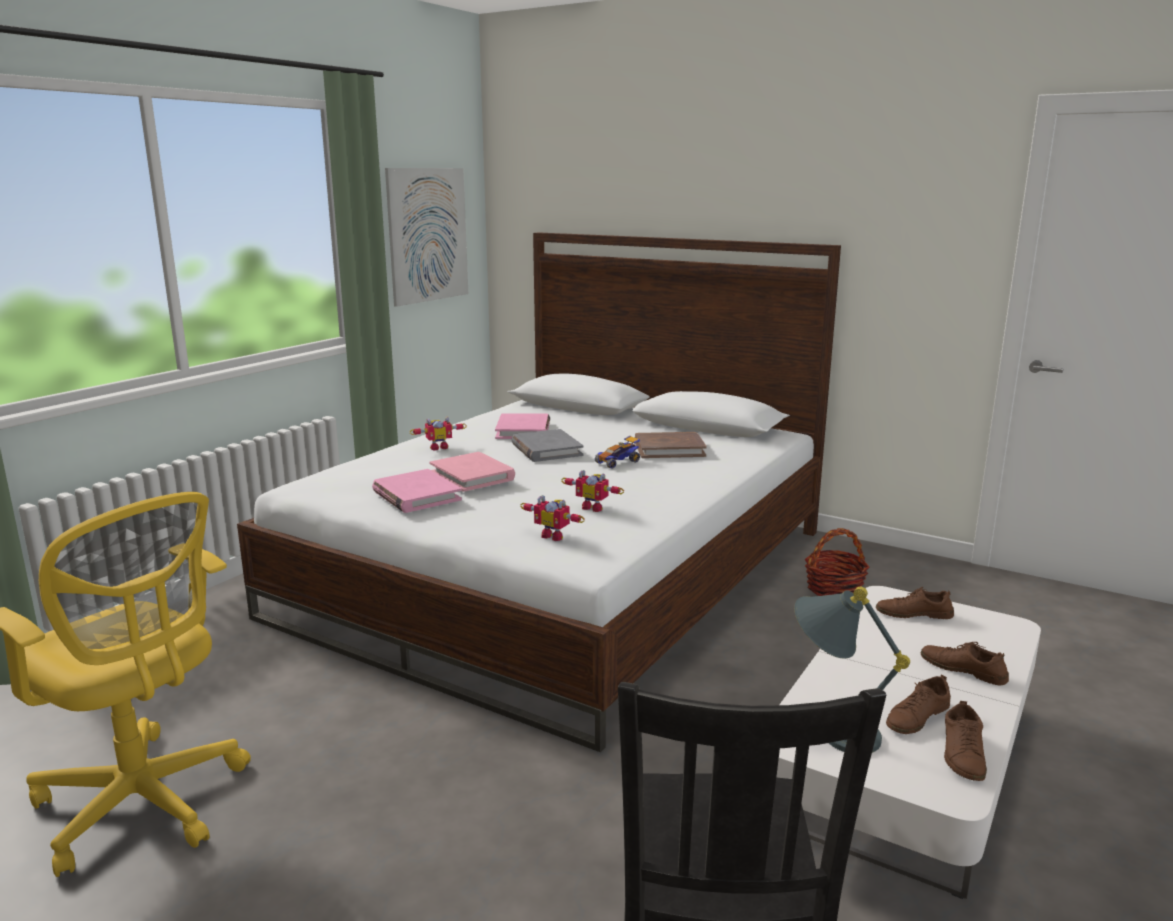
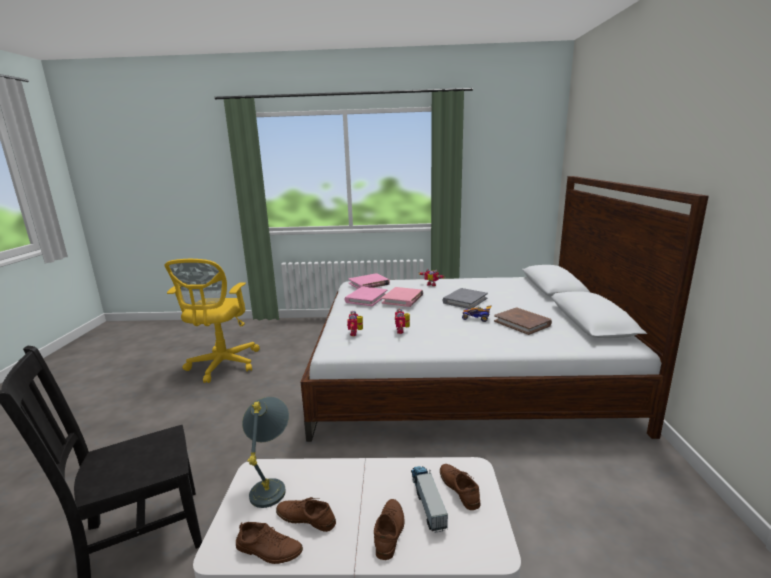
camera: 60 degrees right, 0 degrees up
(428, 235) = (507, 175): picture -> none
(523, 430) = (486, 289): pink book -> pink book (369, 284)
(834, 589) = (579, 472): basket -> none
(924, 635) = (427, 500): none -> toy truck
(963, 754) = (269, 549): brown shoe -> brown shoe turned 150 degrees counterclockwise

